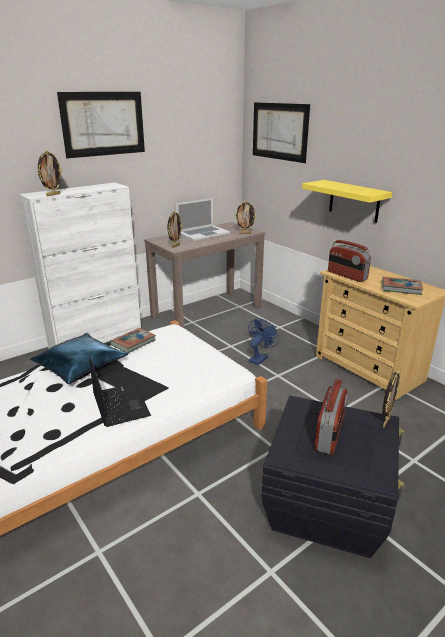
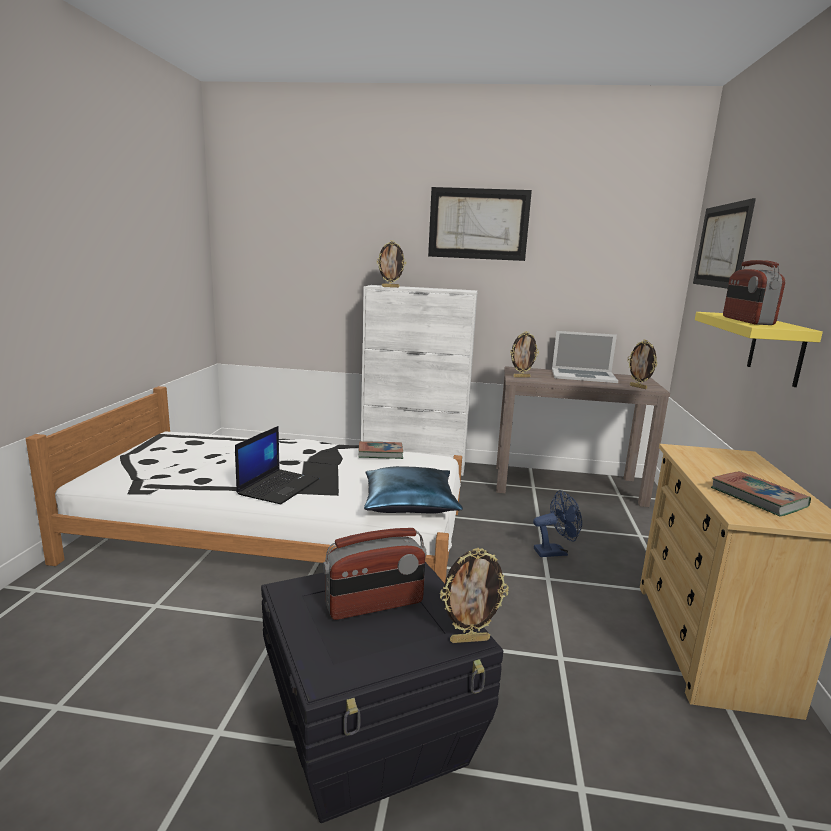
camera: 45 degrees right, 10 degrees down
(80, 365) = (309, 450): blue pillow -> blue pillow (410, 502)
(346, 276) = (691, 458): radio -> radio (746, 321)

